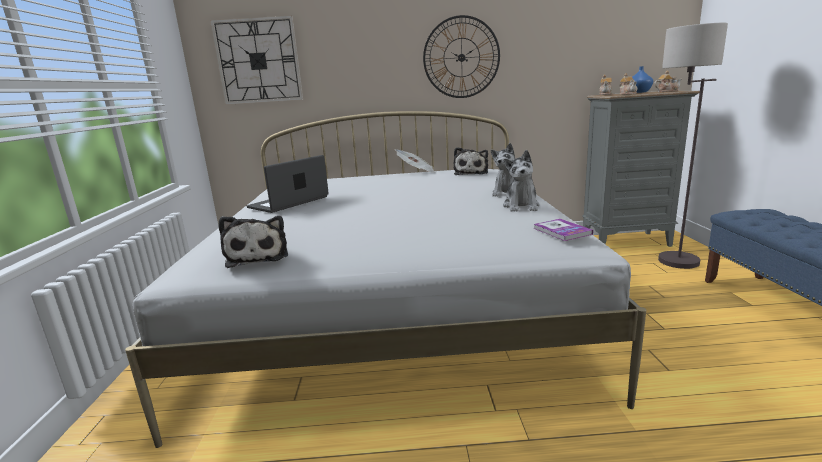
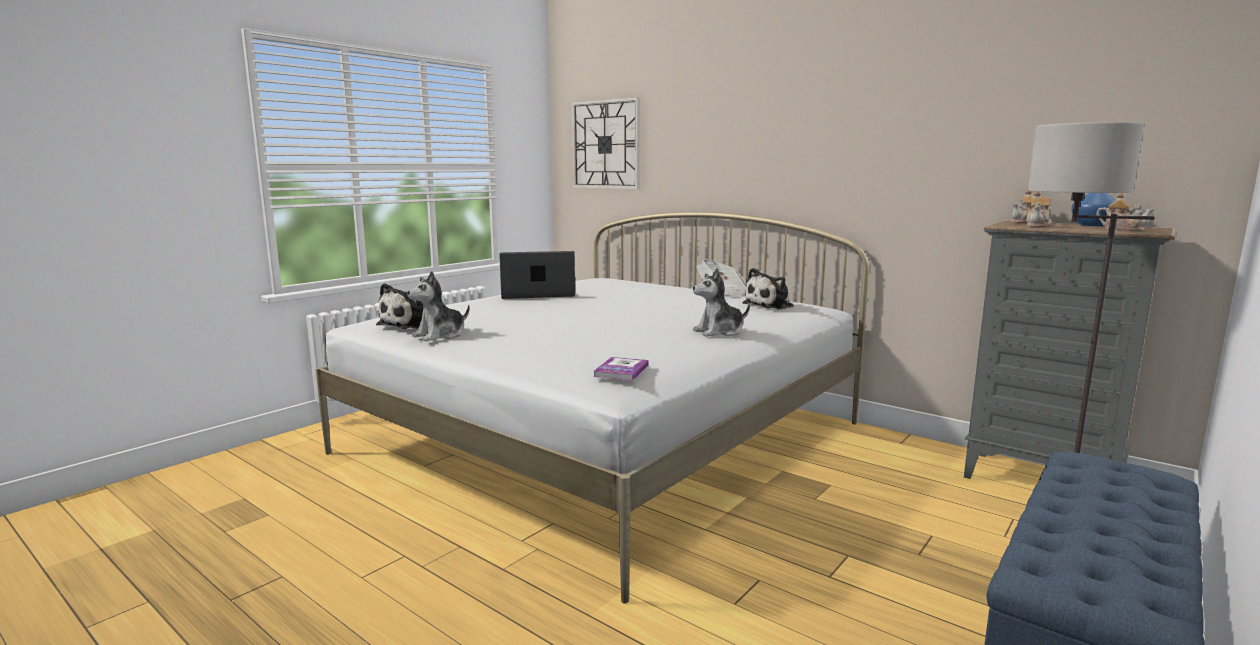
camera: 40 degrees right, 5 degrees down
(461, 57) = (815, 151): wall clock -> none
(521, 206) = (679, 345): plush toy -> plush toy (440, 335)

